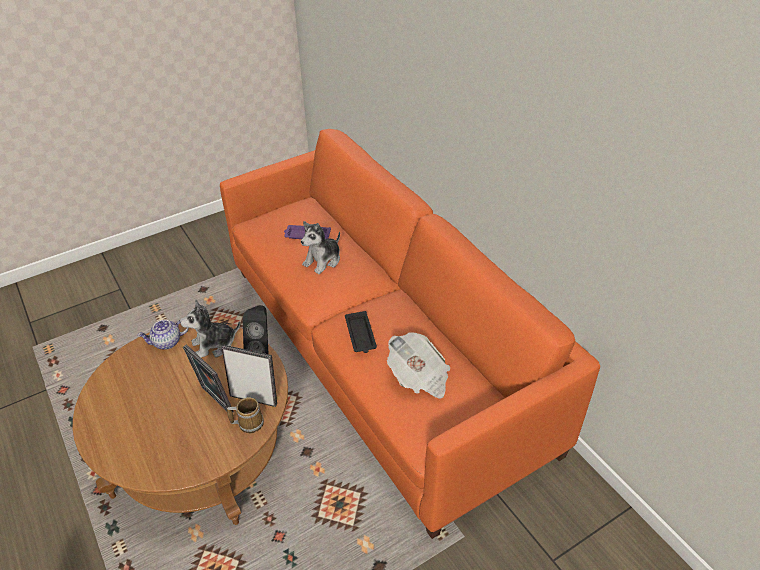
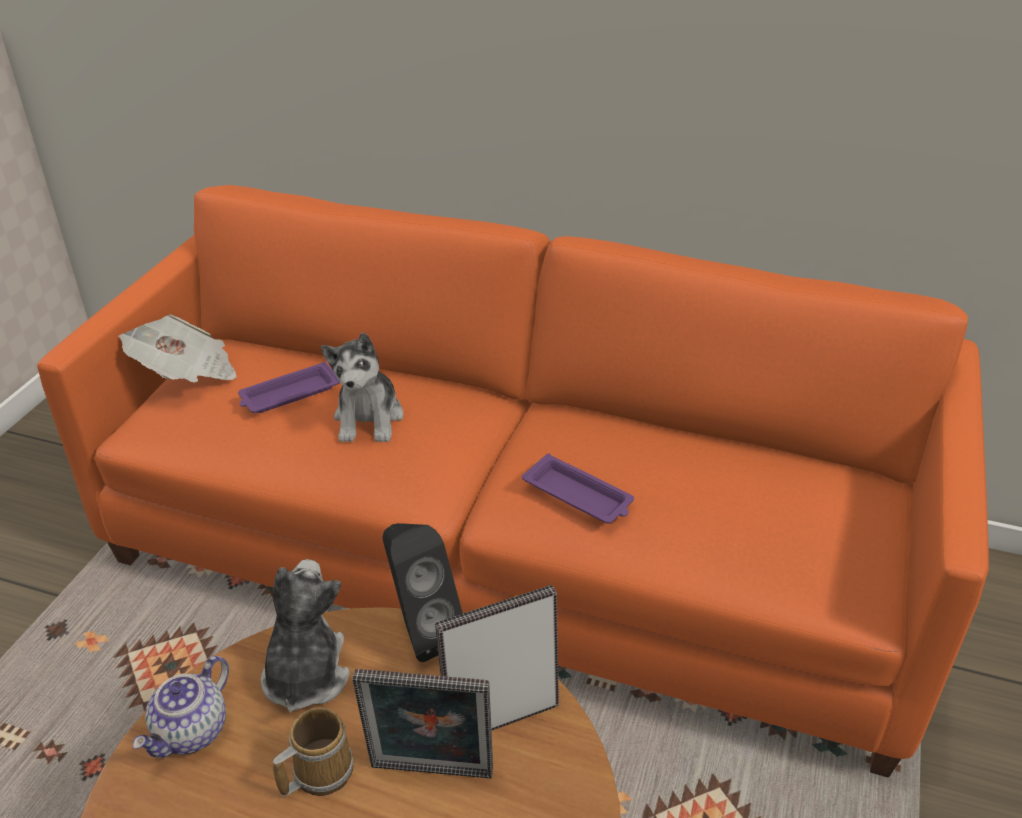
camera: 40 degrees left, 5 degrees down
(214, 345) = (305, 674): plush toy -> plush toy turned 150 degrees clockwise
(249, 422) = (545, 766): mug -> mug (318, 771)
(360, 335) = (579, 496): black tray -> purple tray
(419, 377) = (738, 508): newspaper -> newspaper (183, 372)

